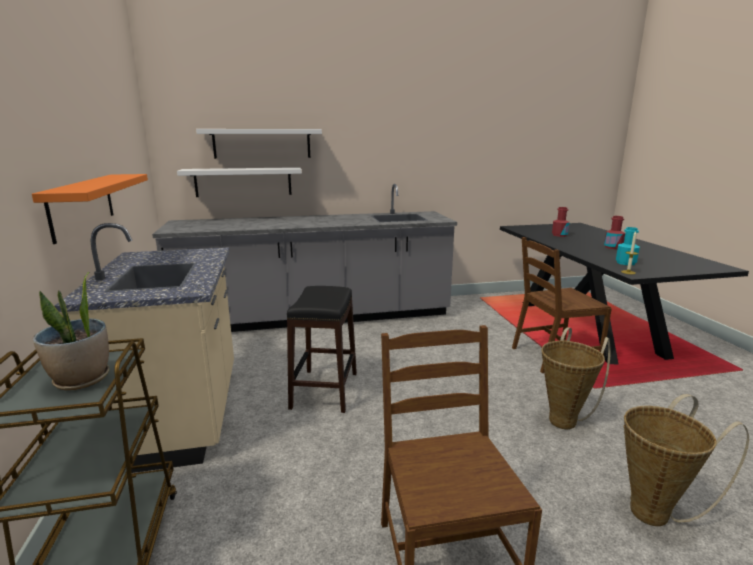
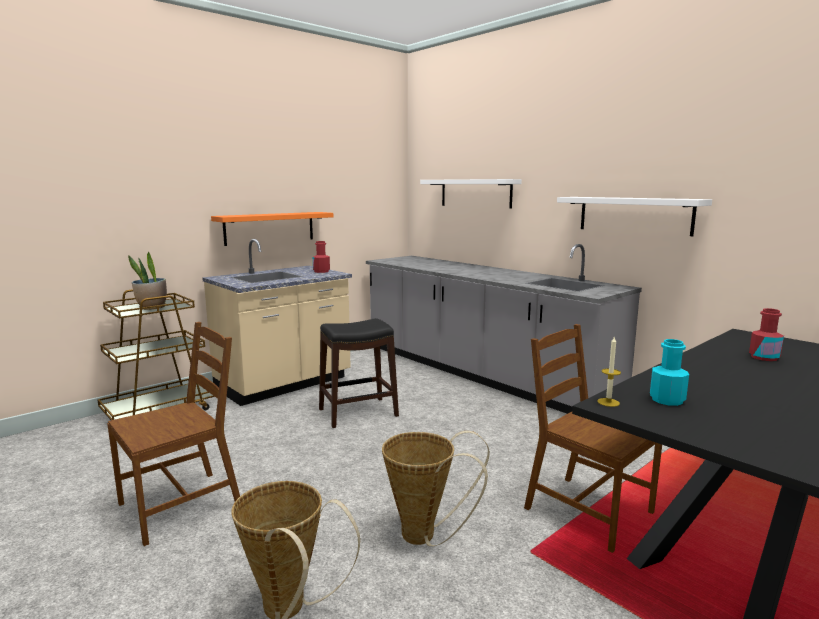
camera: 60 degrees right, 5 degrees down
(243, 182) = (459, 228): white shelf -> white shelf (634, 215)
(613, 247) = (765, 390): red bottle -> red bottle (321, 271)

